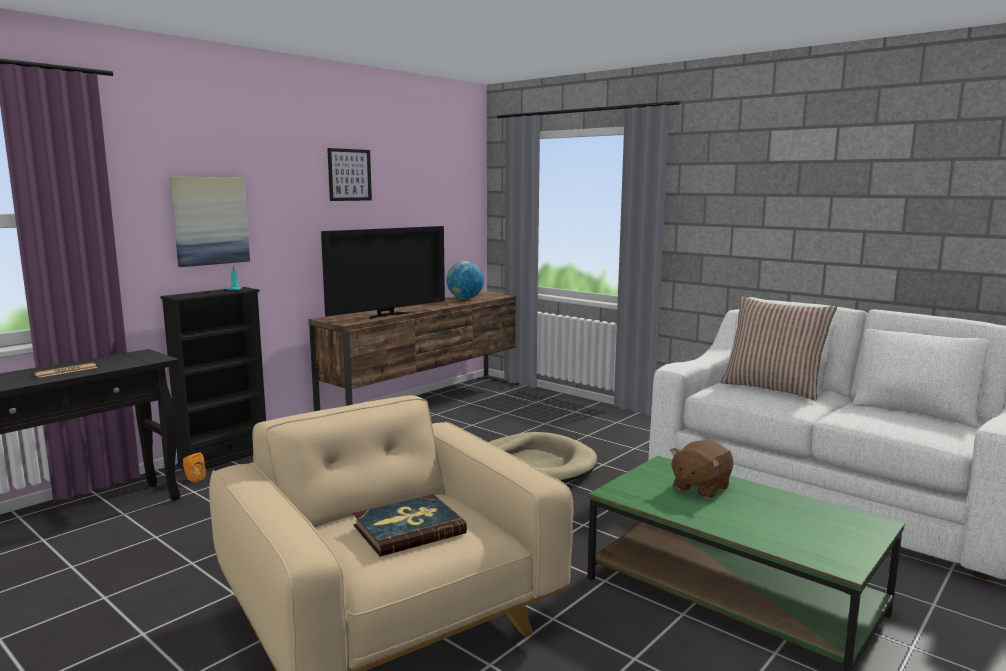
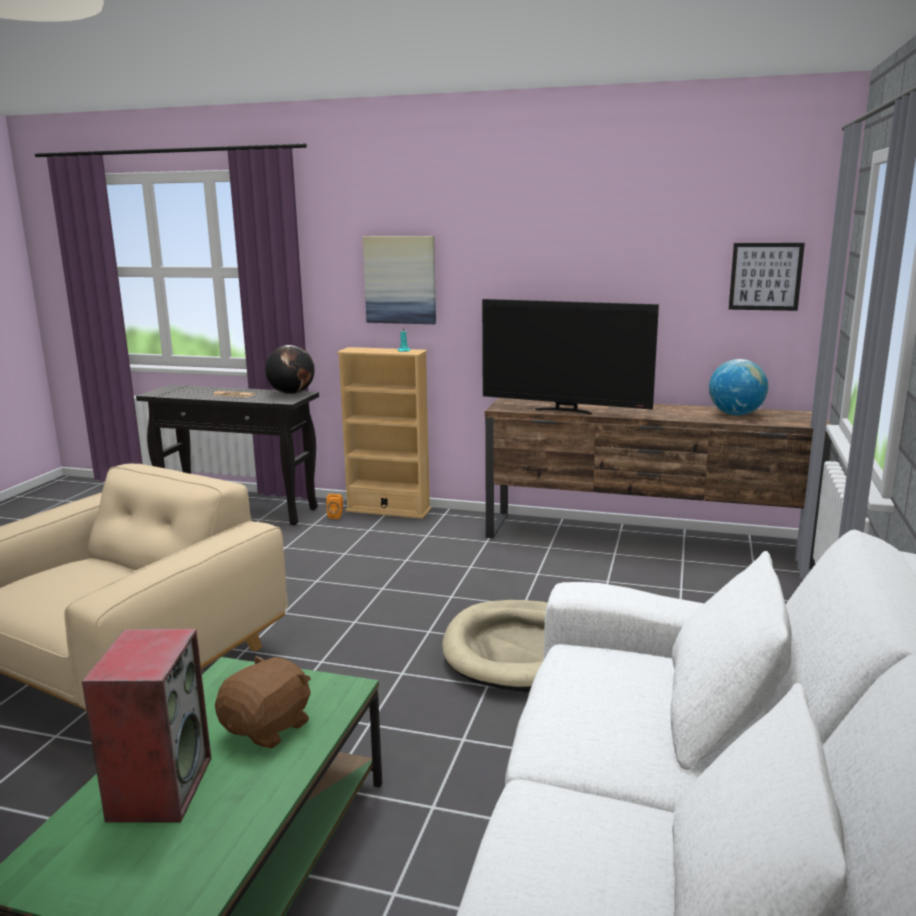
camera: 65 degrees right, 5 degrees up
(130, 355) = (291, 393): none -> globe
(224, 457) = (388, 510): black bookcase -> beige bookcase
(349, 175) = (573, 230): picture -> picture (765, 276)
(408, 529) = (74, 587): book -> none
(700, 488) = (268, 728): brown plush toy -> brown plush toy turned 105 degrees clockwise
(757, 522) = (160, 787): none -> speaker
(772, 388) = (663, 707): pillow -> none

